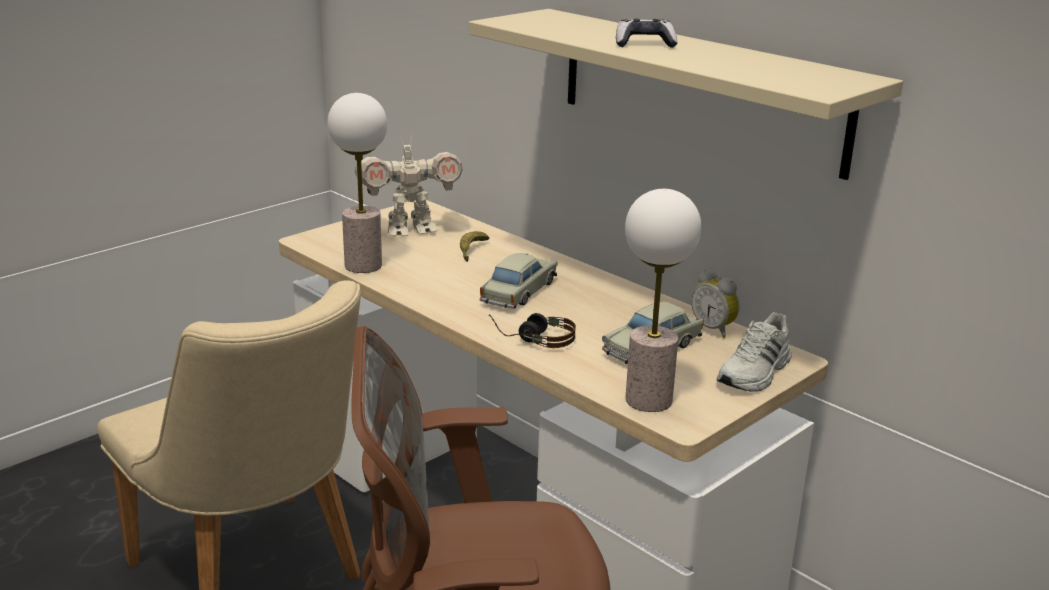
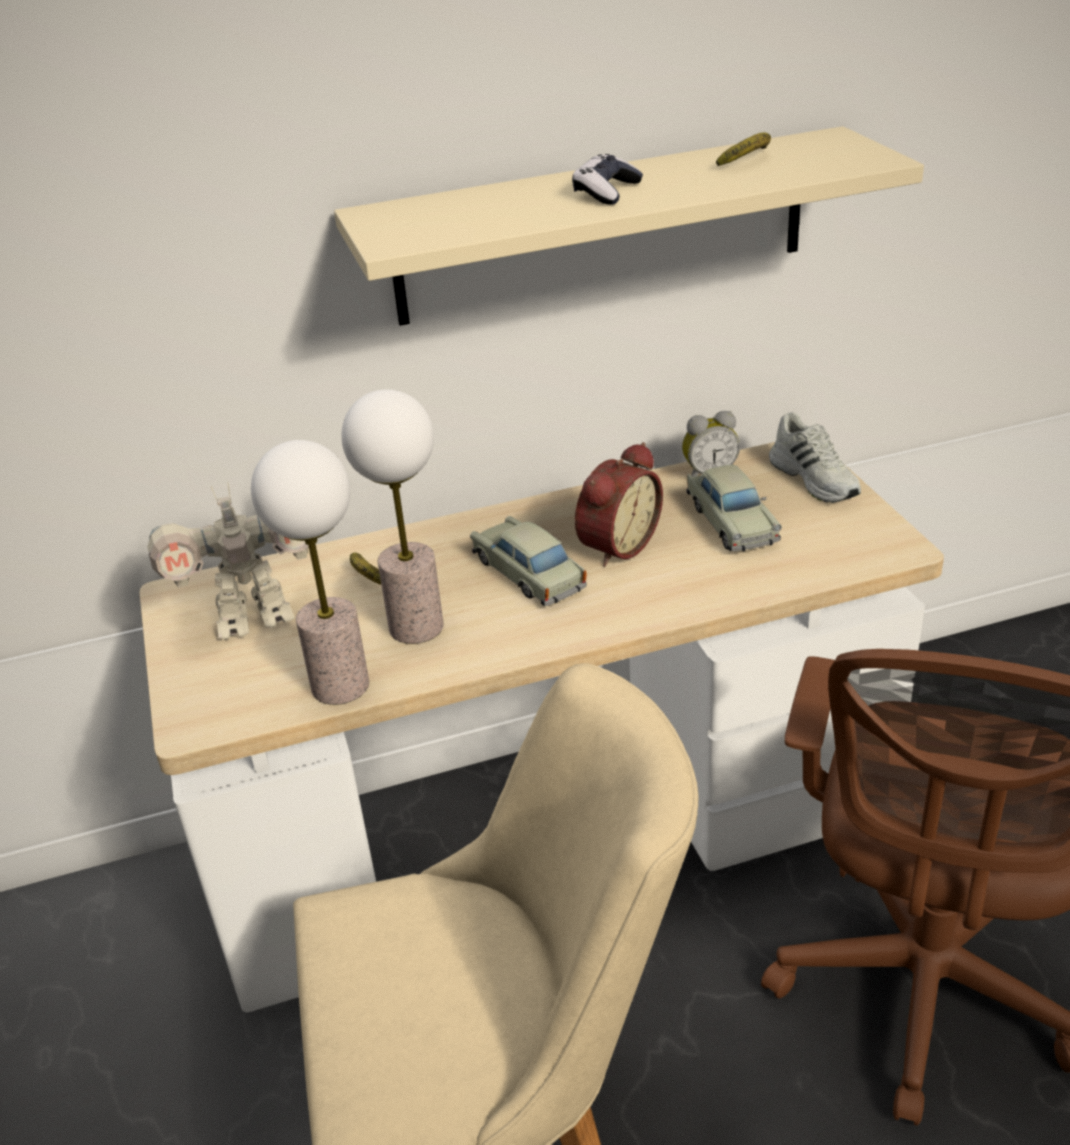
camera: 60 degrees left, 10 degrees up
(410, 230) = (253, 618): toy robot -> toy robot turned 60 degrees clockwise
(533, 338) = (662, 593): headphones -> none
(579, 313) = (615, 545): none -> alarm clock
(649, 400) = (846, 555): table lamp -> table lamp (417, 627)
(764, 64) = (749, 160): none -> banana

